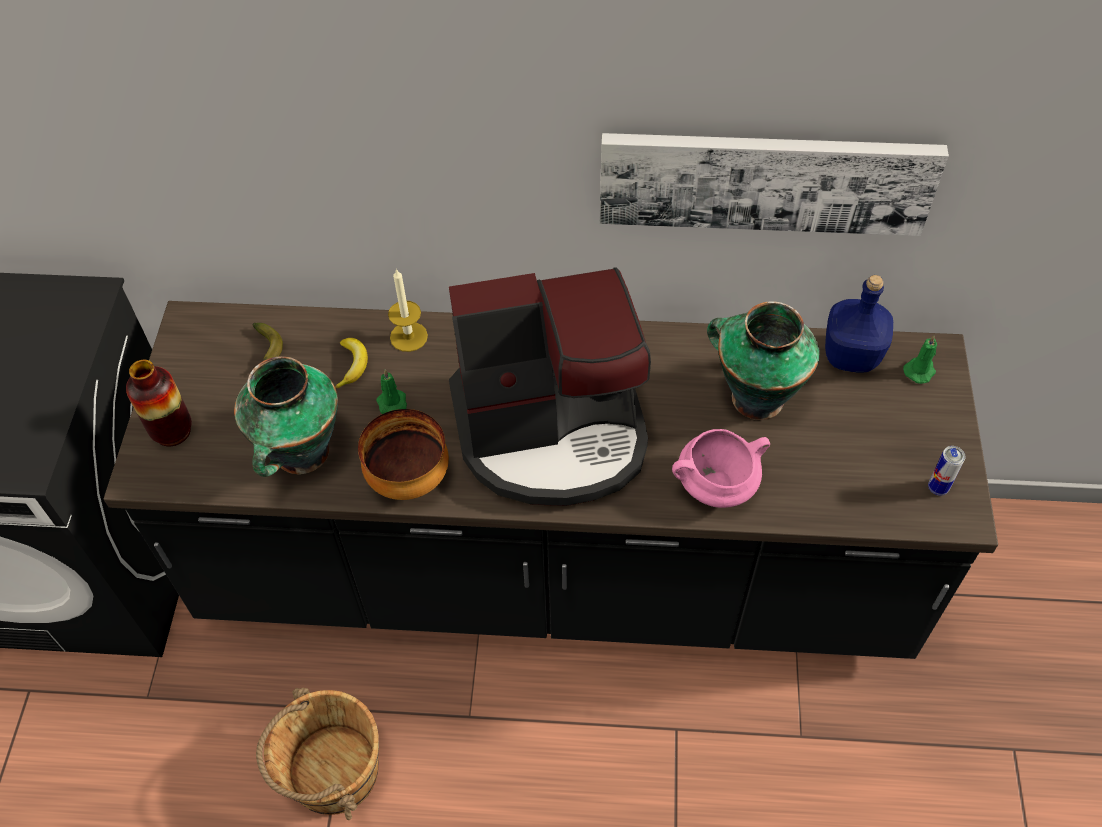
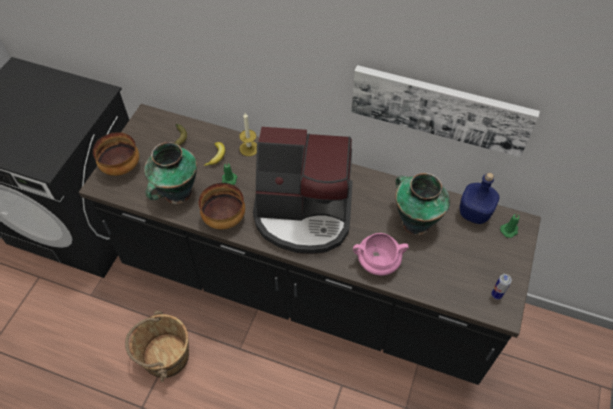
camera: 15 degrees right, 0 degrees up
(172, 431) = (121, 167): vase -> bowl

